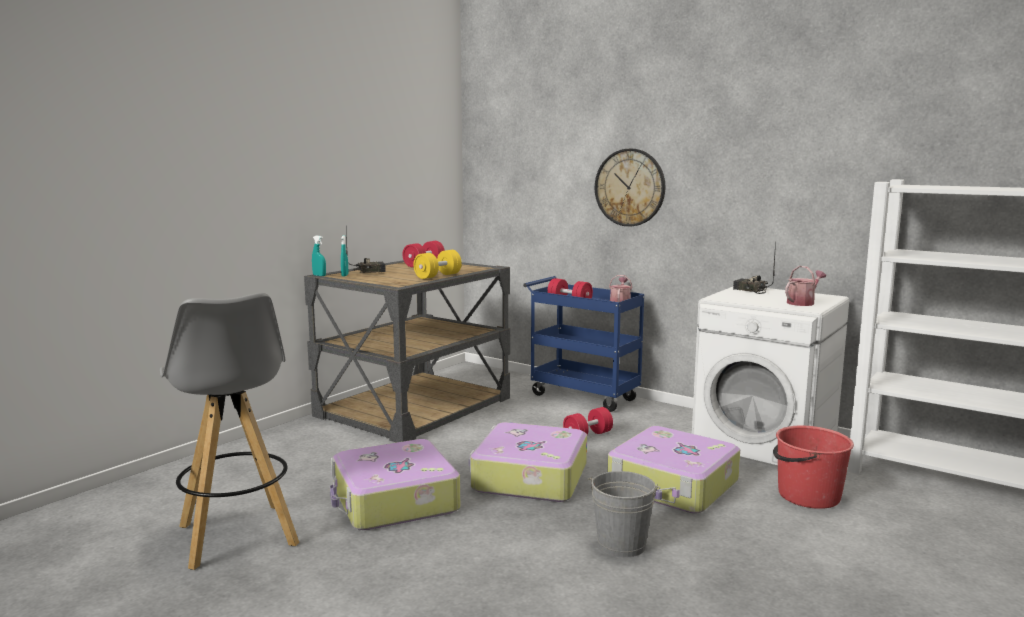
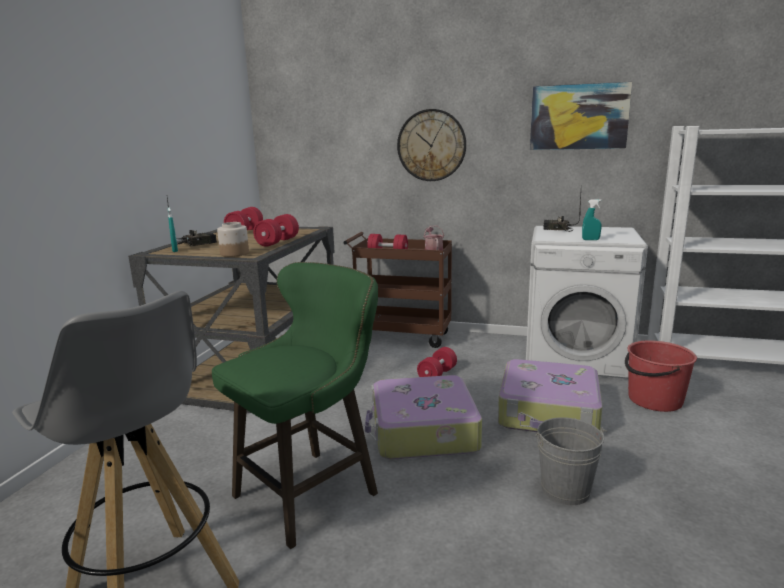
camera: 20 degrees left, 5 degrees up
(319, 275) = (146, 253): turquoise spray bottle -> turquoise spray bottle (590, 240)
(388, 282) = (234, 253): none -> jar
(394, 501) = (311, 491): suitcase -> green stool
(438, 276) = (277, 242): yellow dumbbell -> red dumbbell
(581, 397) = (401, 337): blue cart -> brown cart
(786, 164) = (578, 117): none -> picture
(803, 303) = (616, 236): watering can -> none

